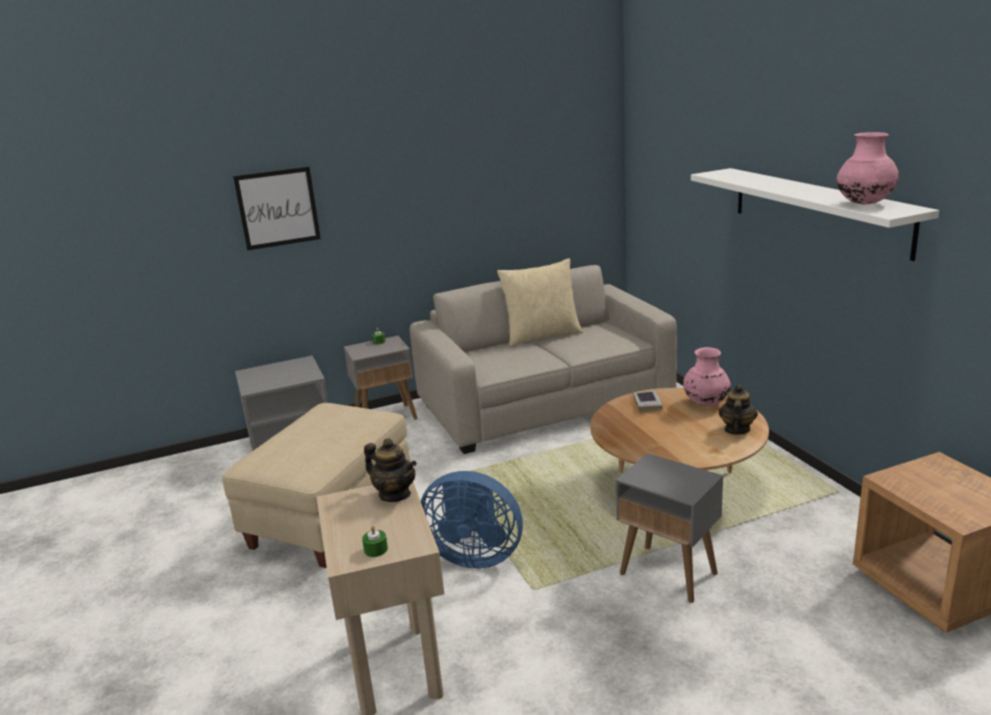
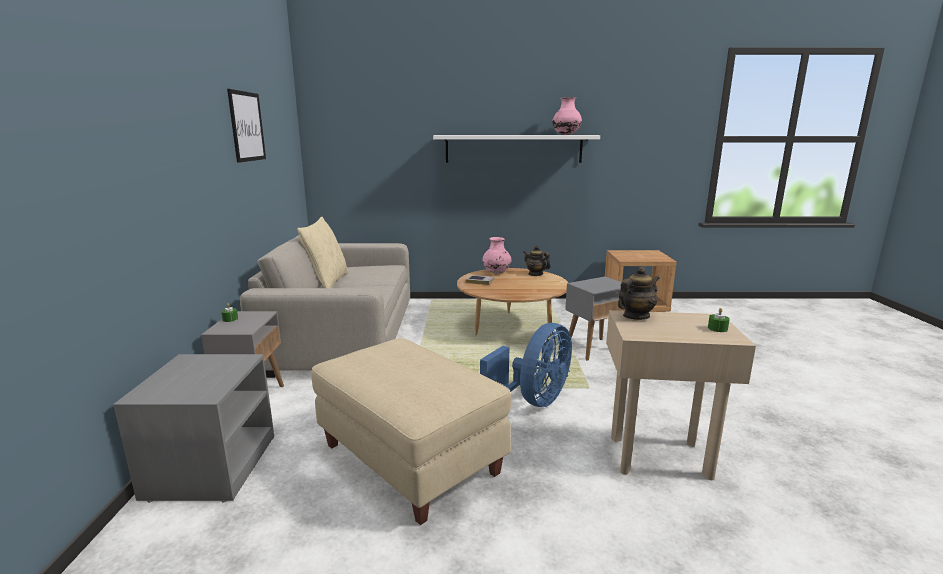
camera: 70 degrees left, 5 degrees down
(278, 208) = (126, 158): picture -> picture (247, 126)

